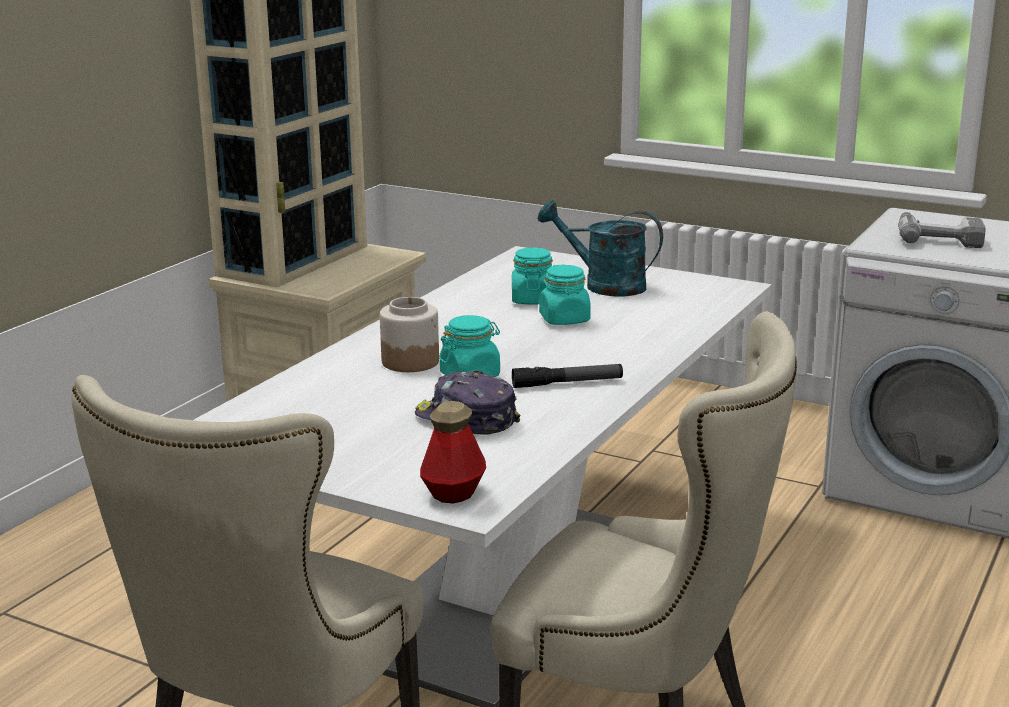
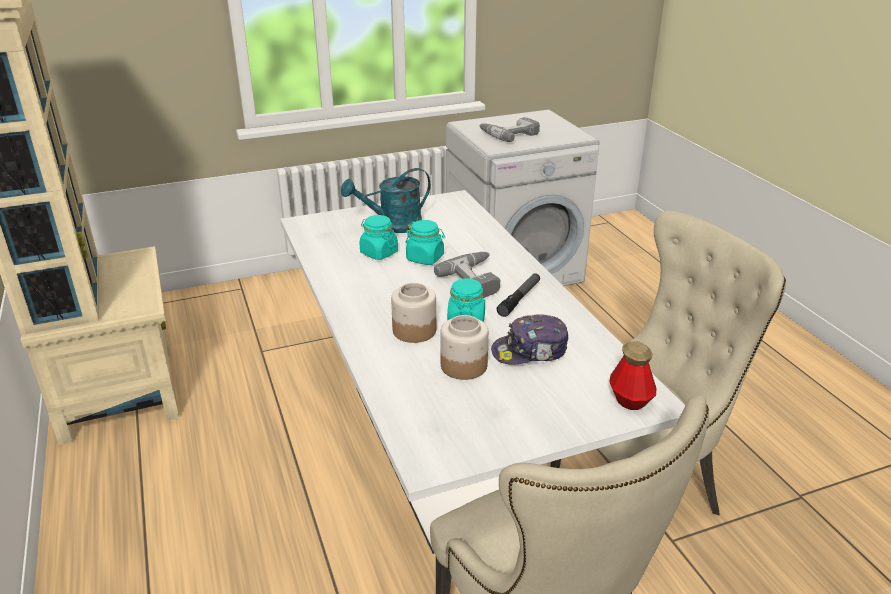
camera: 50 degrees left, 10 degrees up
(383, 401) = (463, 366): none -> jar
(567, 353) = (477, 280): none -> power drill

